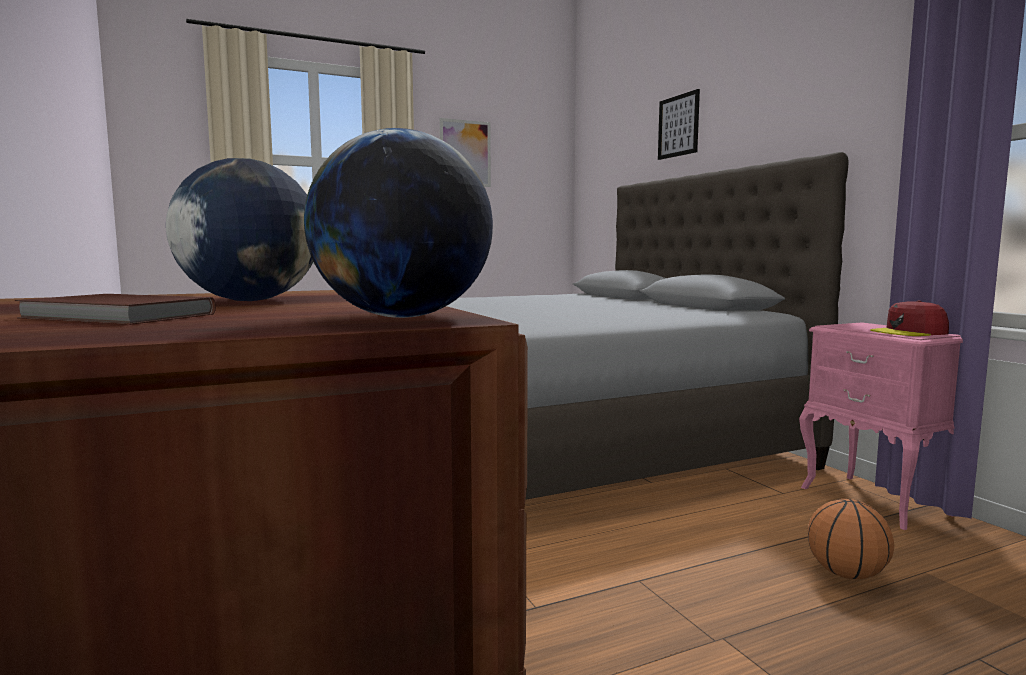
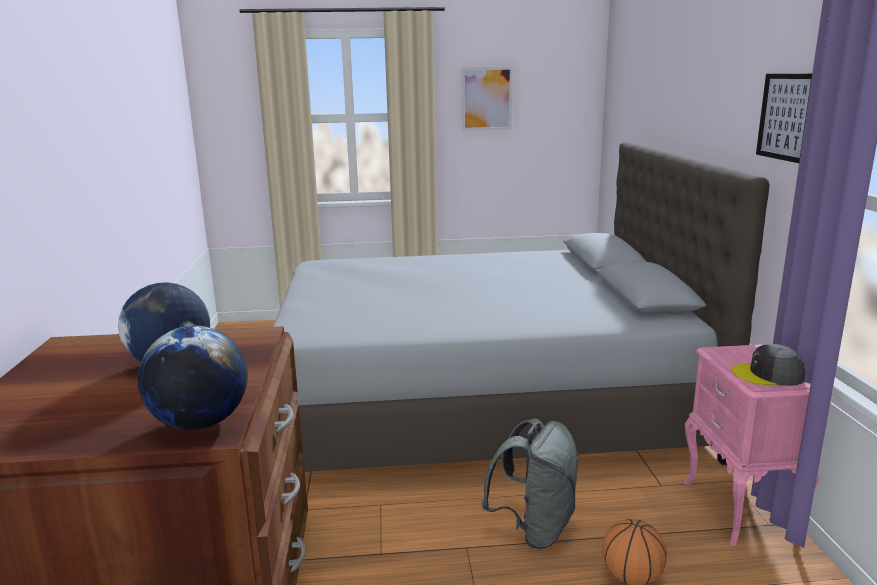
camera: 20 degrees right, 10 degrees up
(117, 316) = (79, 399): brown book -> none
(678, 126) = (671, 93): picture -> picture (786, 117)
(698, 549) = (534, 529): none -> grey backpack
(909, 332) = (768, 375): red cap -> grey cap

